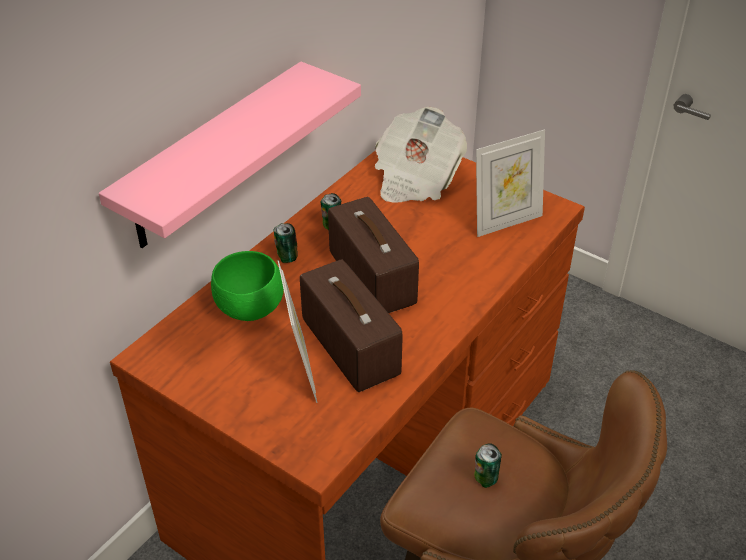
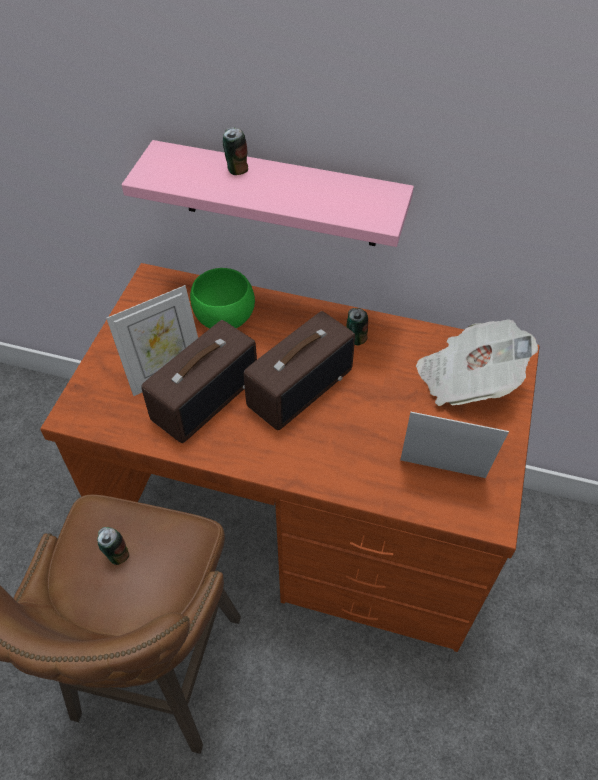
camera: 70 degrees right, 10 degrees up
(286, 257) = (298, 321): can -> can (236, 169)
(506, 221) = (441, 476): picture frame -> picture frame turned 150 degrees clockwise

